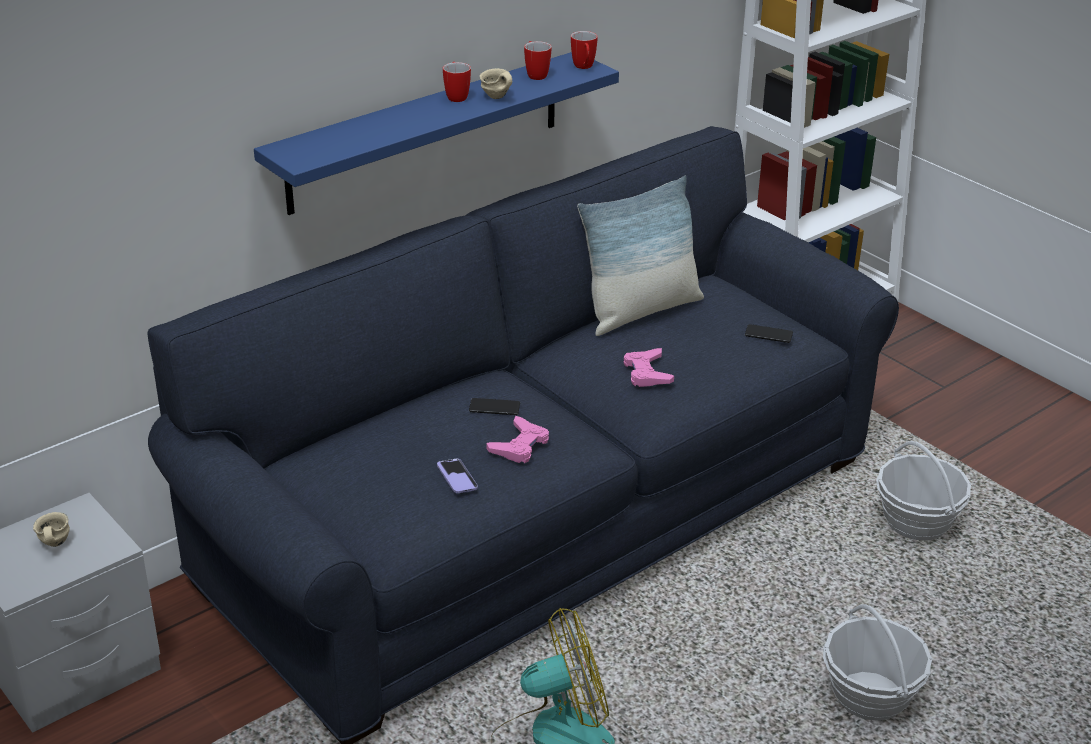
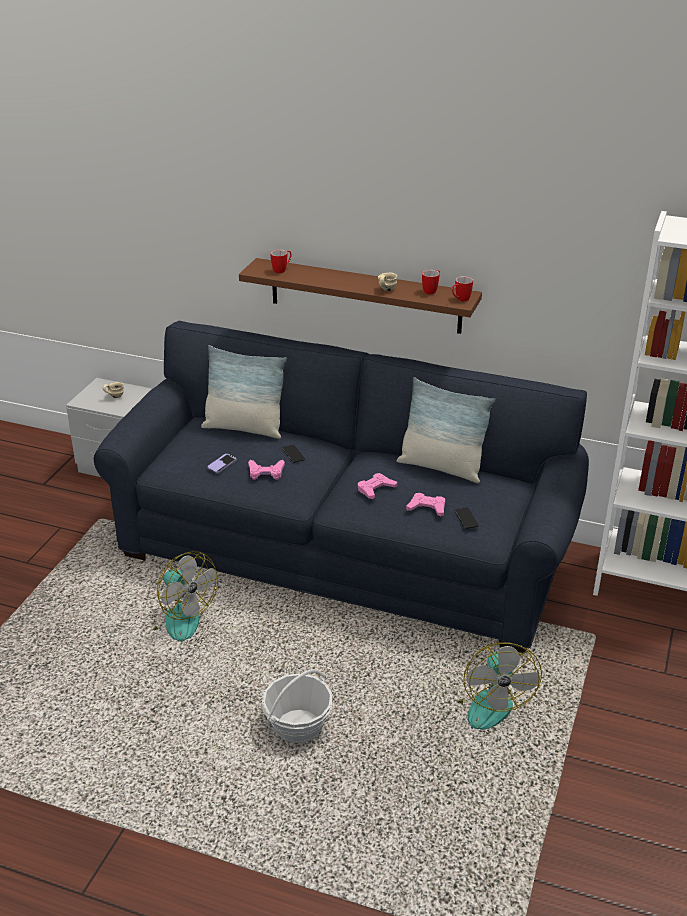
camera: 60 degrees right, 0 degrees up
(375, 427) = (244, 428): none -> pillow
(426, 132) = (365, 296): blue shelf -> brown shelf
(456, 96) = (375, 280): mug -> mug (282, 270)
(723, 352) = (427, 508): none -> pink game controller
(916, 523) = (487, 701): basket -> fan

